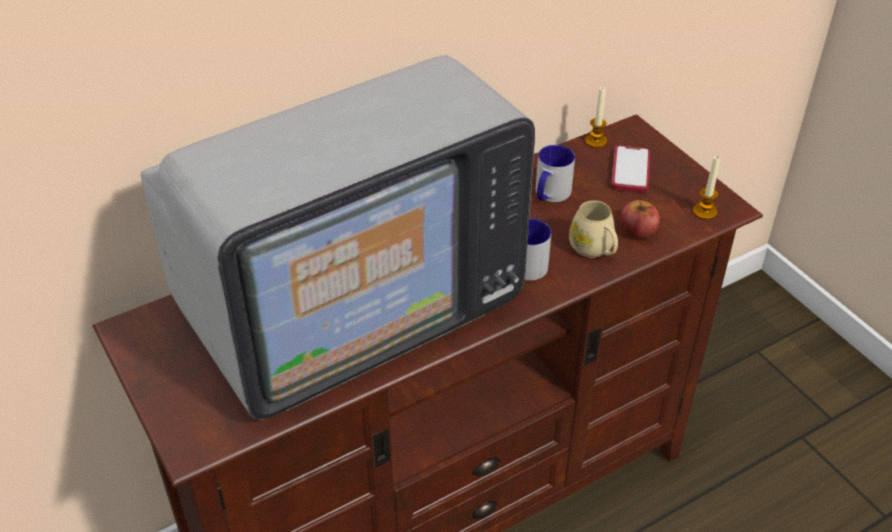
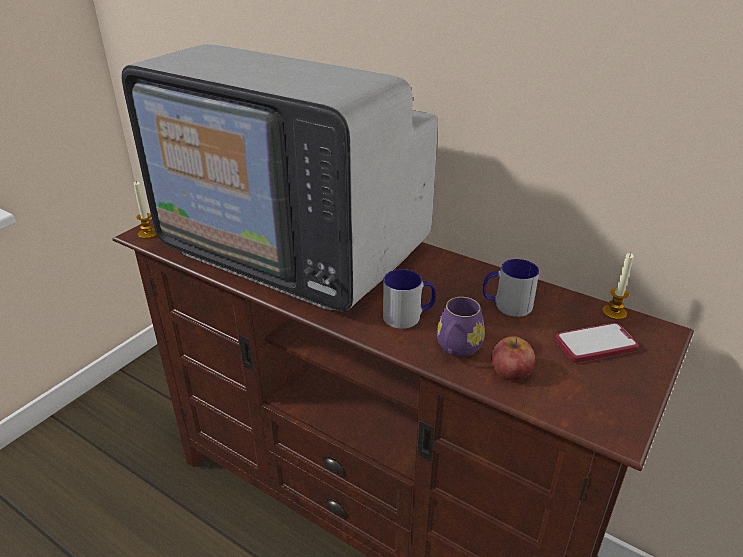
camera: 65 degrees right, 10 degrees down
(594, 249) = (456, 349): beige mug -> purple mug
(704, 212) = (589, 413): candle -> candle (148, 234)

